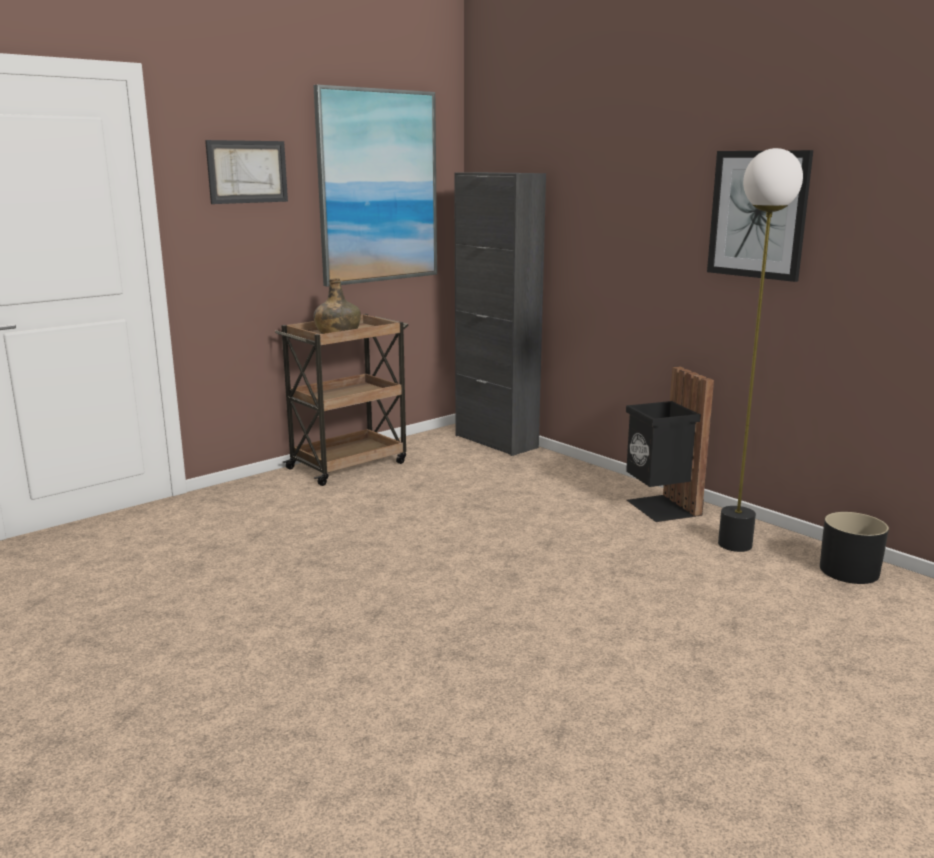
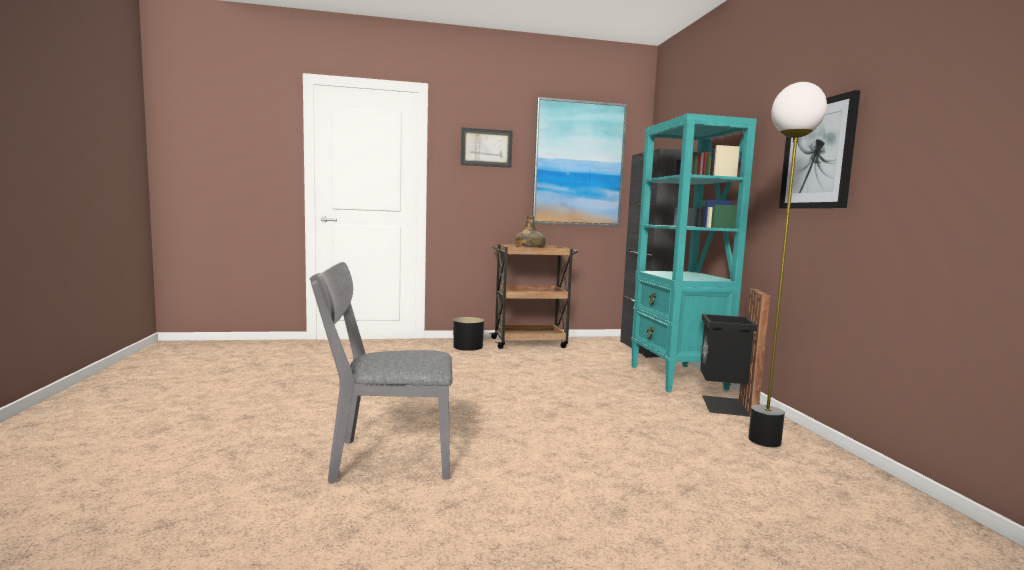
camera: 30 degrees right, 10 degrees down
(410, 706) = (383, 459): none -> grey chair
(578, 480) = (677, 378): none -> turquoise bookcase
(849, 571) = (865, 486): black planter -> black planter (468, 347)

